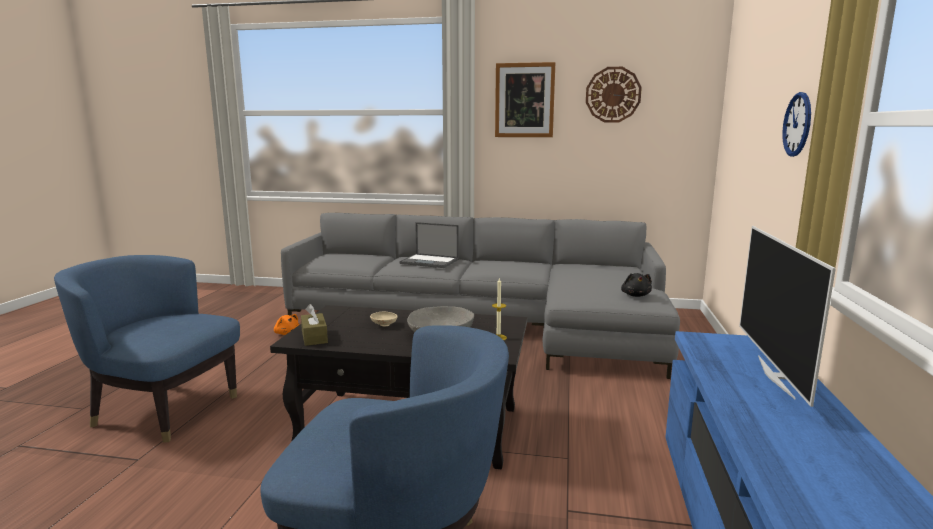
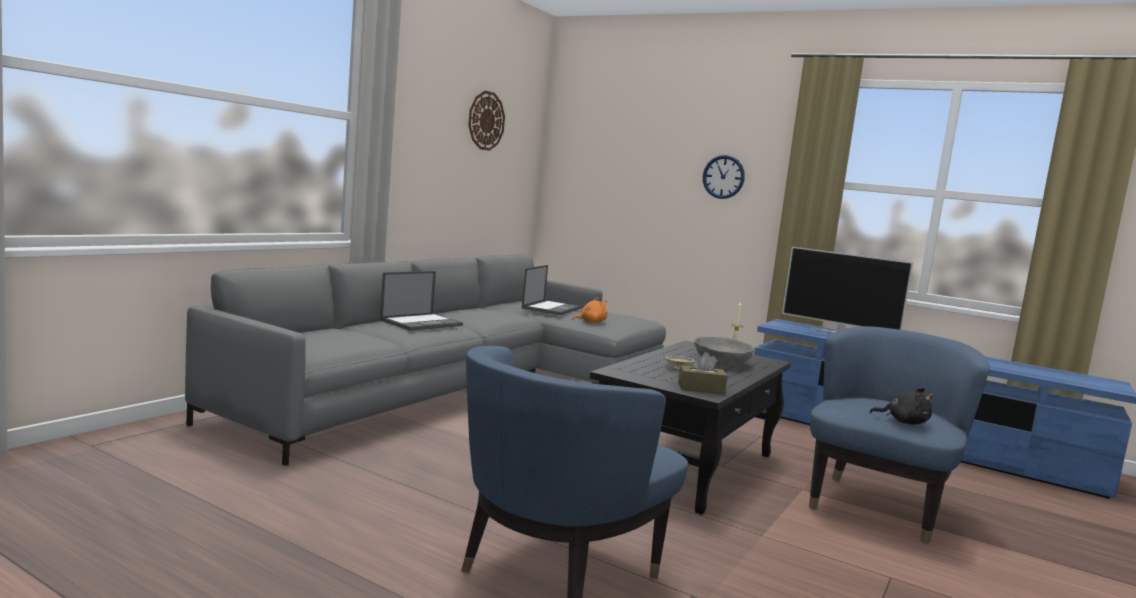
camera: 70 degrees left, 5 degrees down
(286, 333) = (338, 473): orange plush toy -> orange plush toy (591, 322)
(524, 100) = (421, 114): picture -> none
(586, 273) = (551, 308): none -> laptop
(635, 295) = (628, 317): black plush toy -> black plush toy (903, 422)

